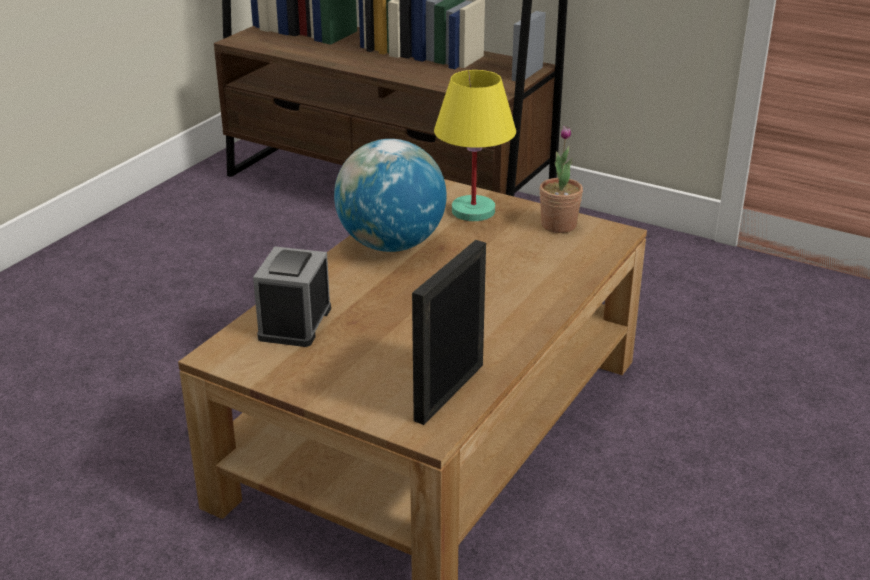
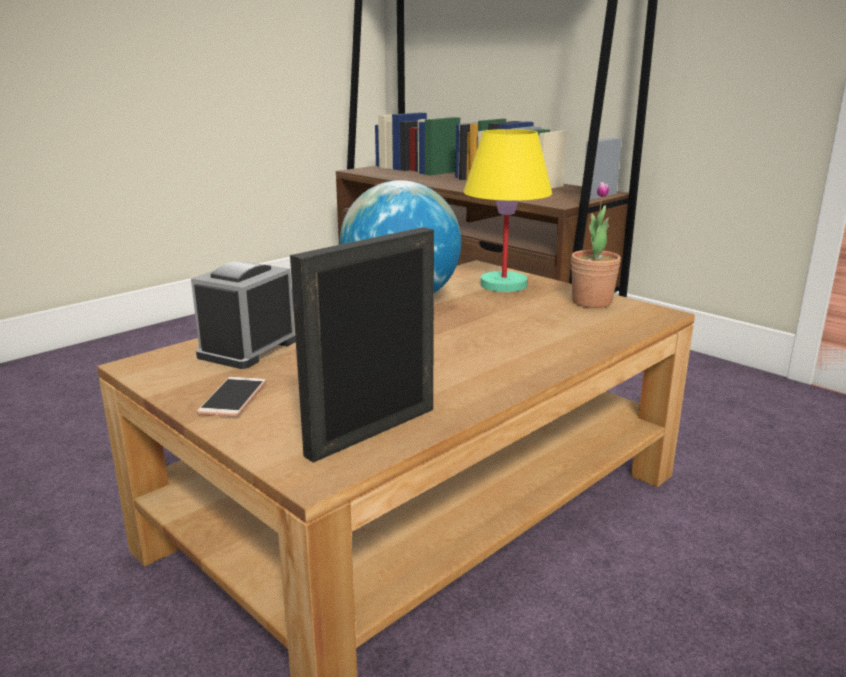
camera: 15 degrees right, 10 degrees down
(323, 377) = (233, 398): none -> phone

